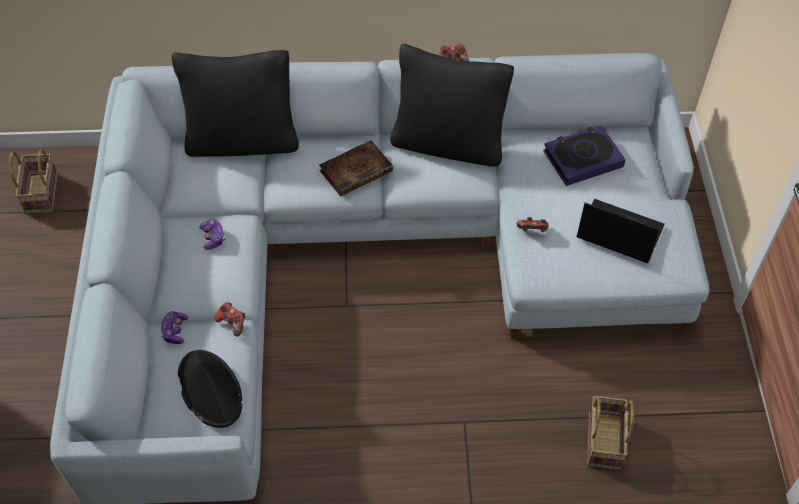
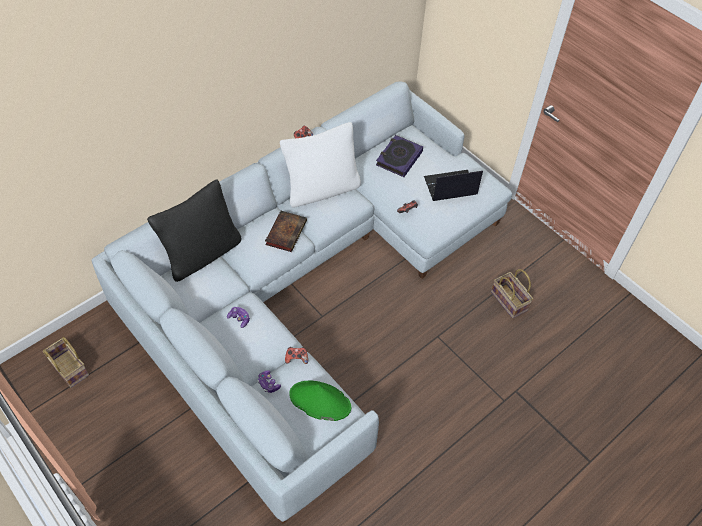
camera: 40 degrees left, 0 degrees up
(209, 389) = (319, 401): black hat -> green hat
(448, 144) = (322, 189): black pillow -> white pillow

